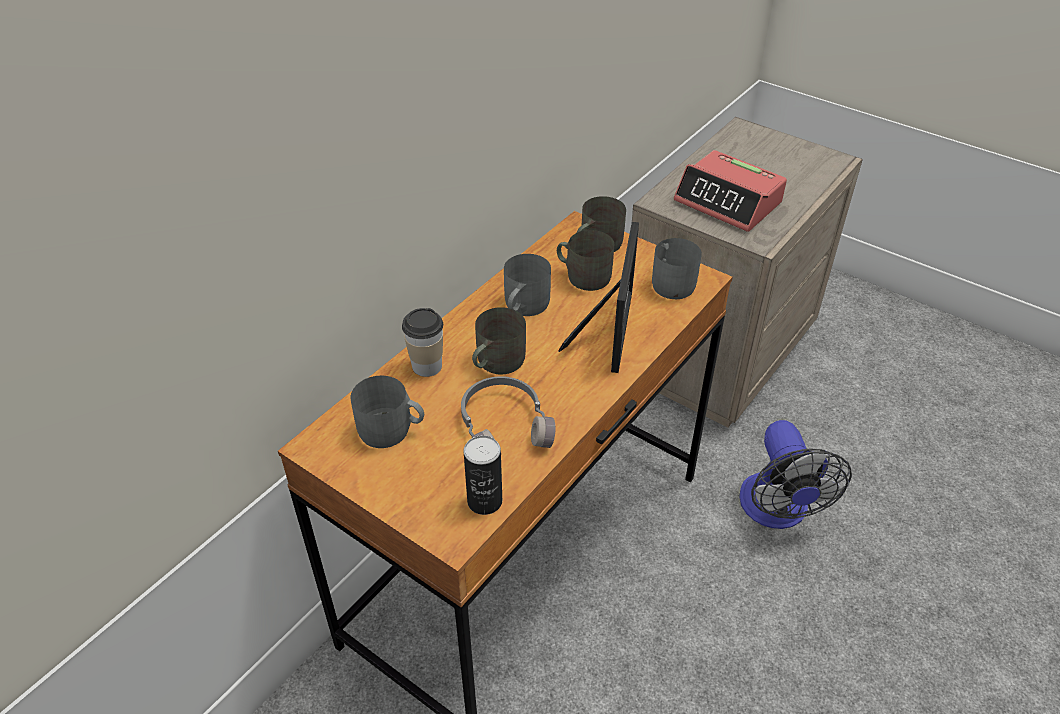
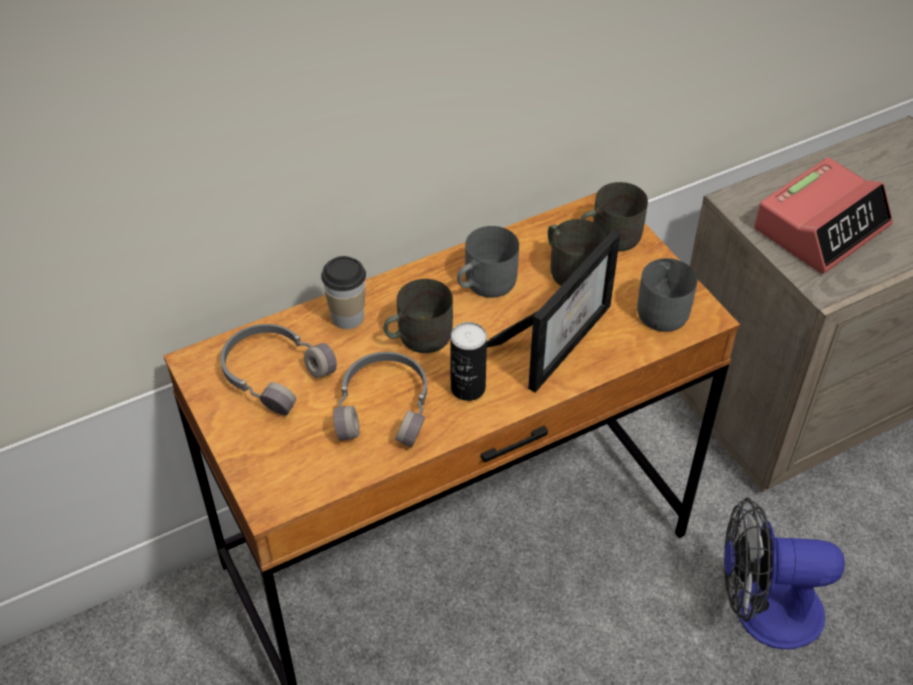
camera: 25 degrees right, 5 degrees up
(391, 431) = (274, 373): grey mug -> grey headphones
(484, 501) = (318, 478): can -> can (468, 388)
(728, 202) = (821, 227): alarm clock -> alarm clock turned 105 degrees counterclockwise
(777, 511) = (762, 610): fan -> fan turned 75 degrees clockwise

